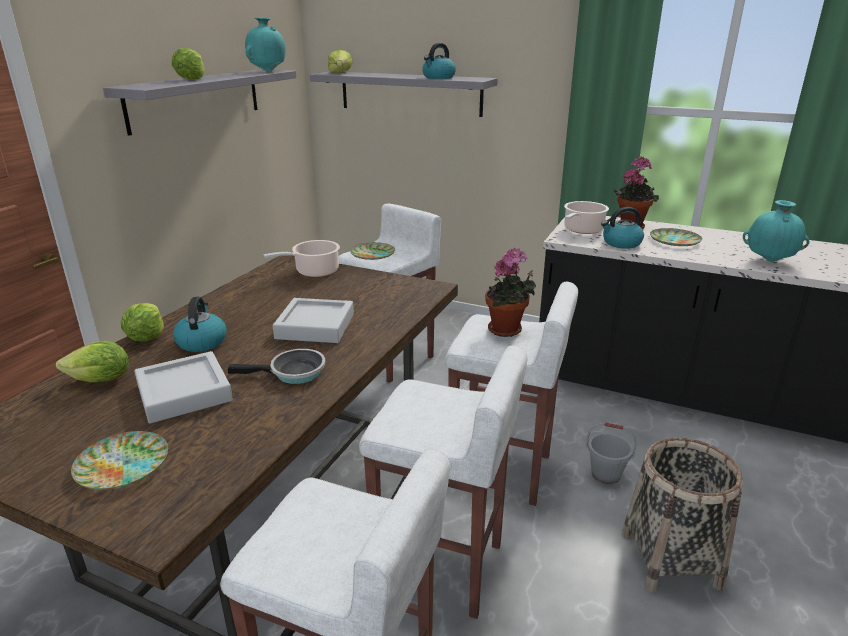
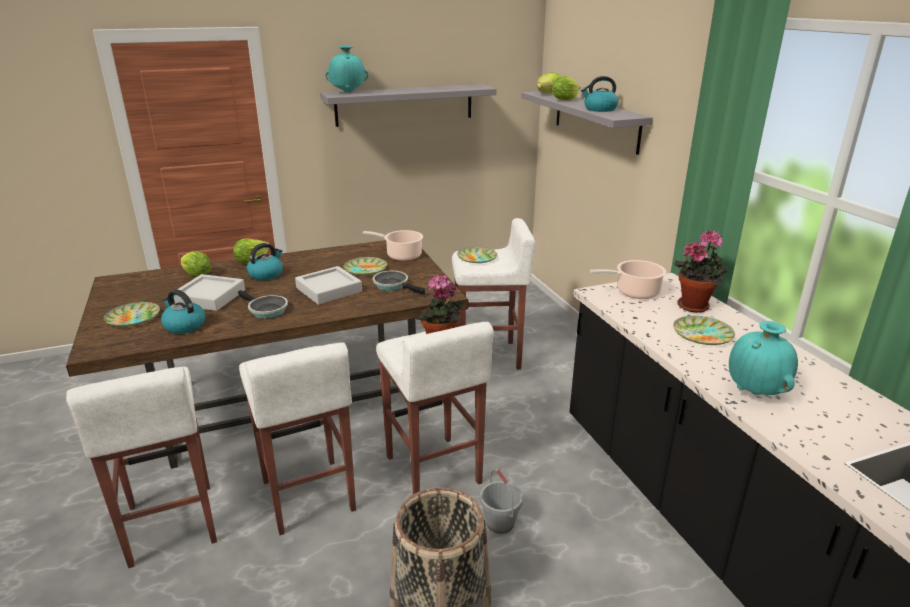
camera: 45 degrees right, 0 degrees up
(191, 79) = (391, 90): lettuce -> lettuce (564, 100)
(268, 71) = (471, 87): turquoise vase -> turquoise vase (348, 92)
(307, 295) = (365, 269): none -> plate
(370, 298) = (393, 285): none -> frying pan
(621, 243) = (638, 316): kettle -> kettle (184, 326)

